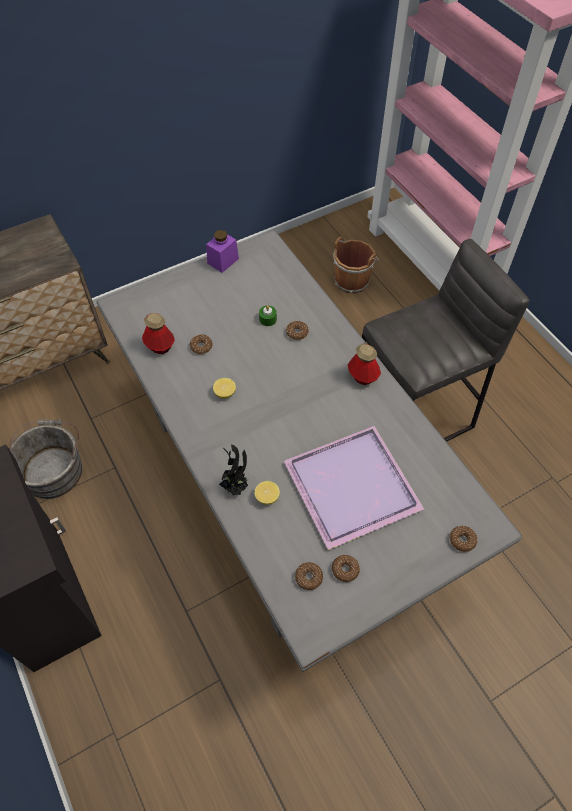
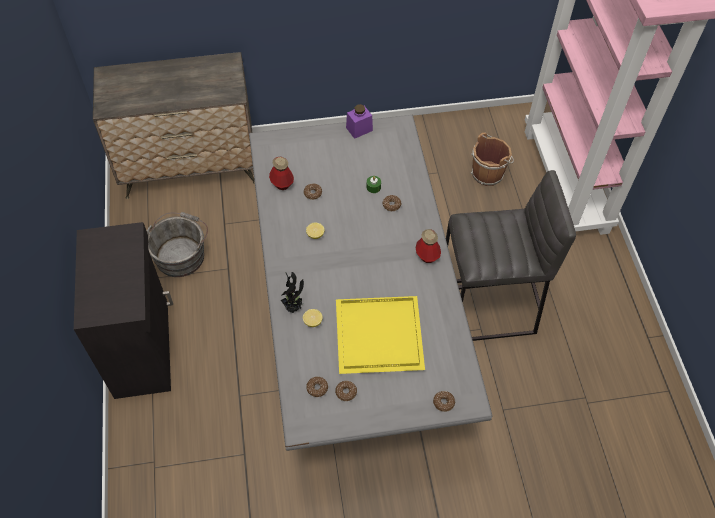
camera: 20 degrees right, 0 degrees up
(351, 489) = (377, 337): purple tray -> yellow tray

